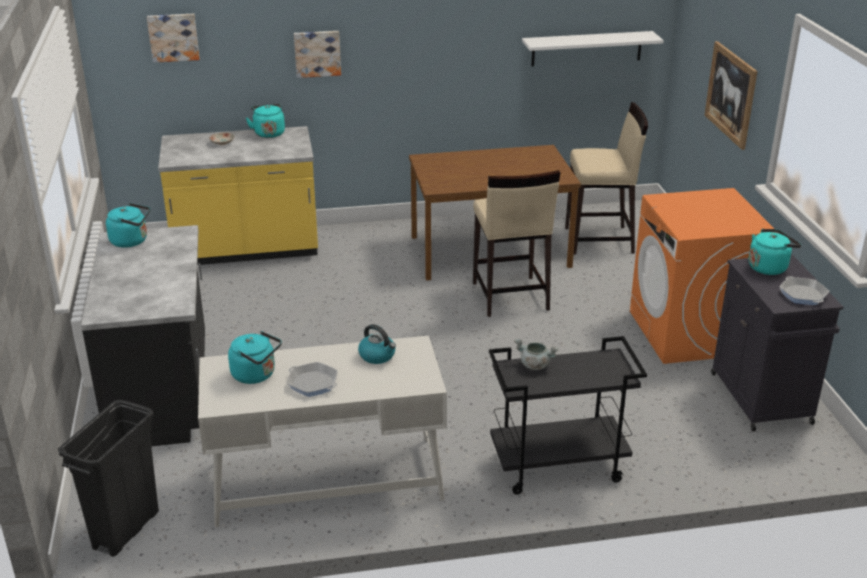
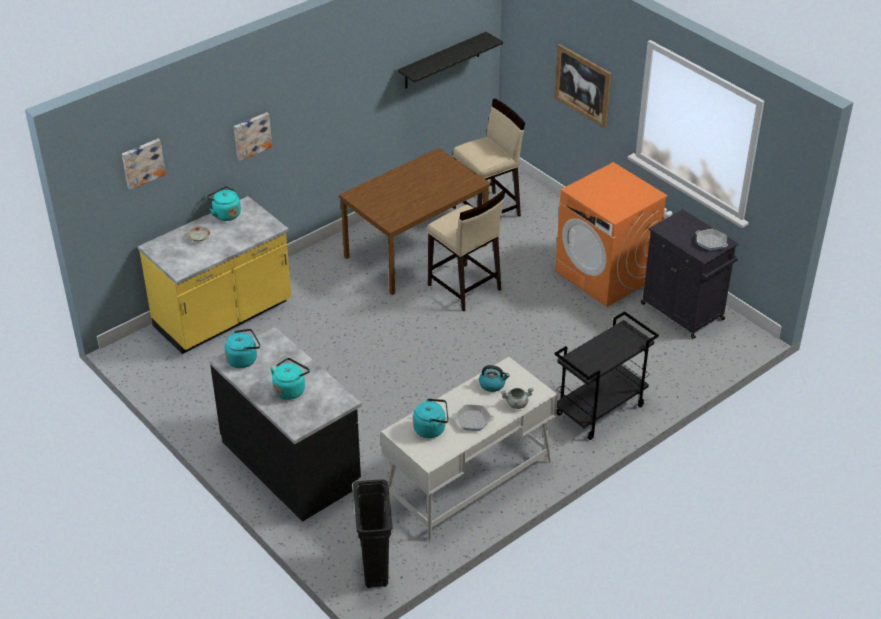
camera: 30 degrees left, 10 degrees up
(534, 365) = (585, 352): grey cooking pot -> grey cooking pot (516, 404)
(586, 48) = (442, 60): white shelf -> black shelf
(769, 267) = (677, 226): turquoise kettle -> turquoise kettle (290, 389)

